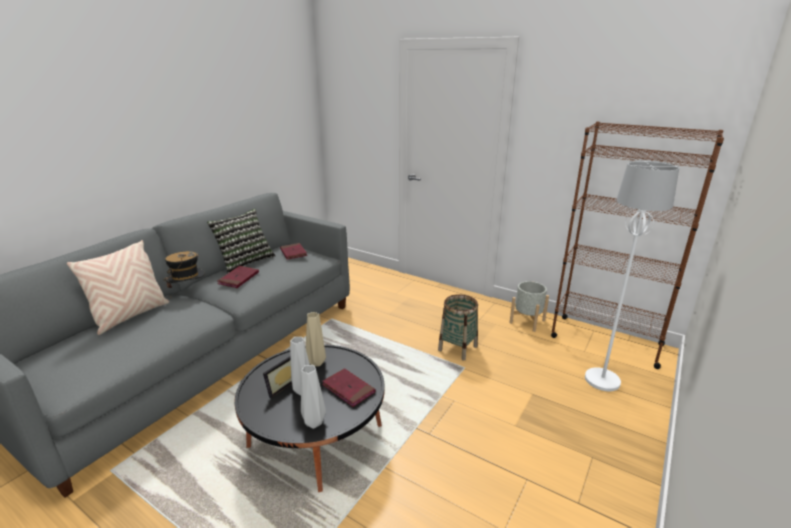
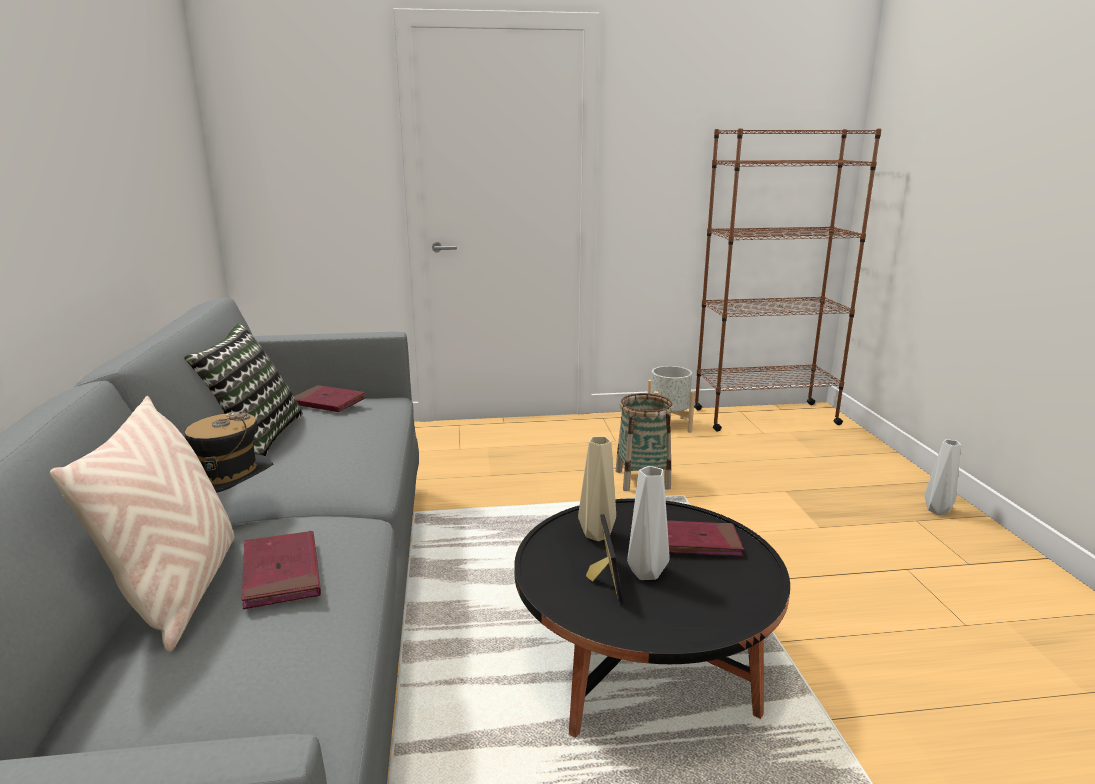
camera: 40 degrees left, 5 degrees down
(238, 278) = (309, 458): red book -> red book (281, 573)
(315, 422) = (735, 596): grey vase -> grey vase (937, 510)
(602, 380) = (818, 452): white floor lamp -> none

